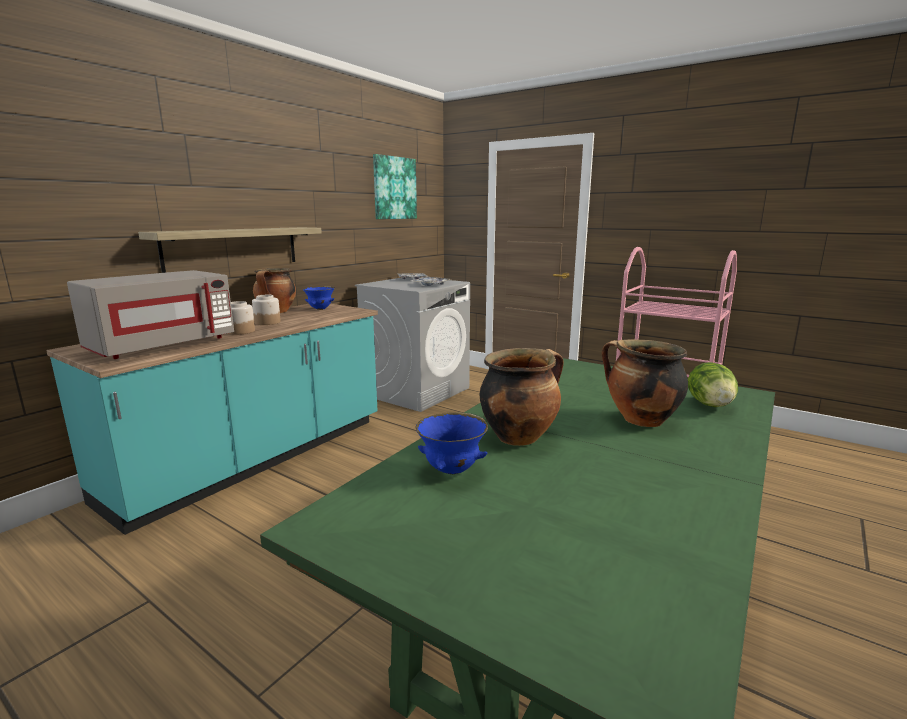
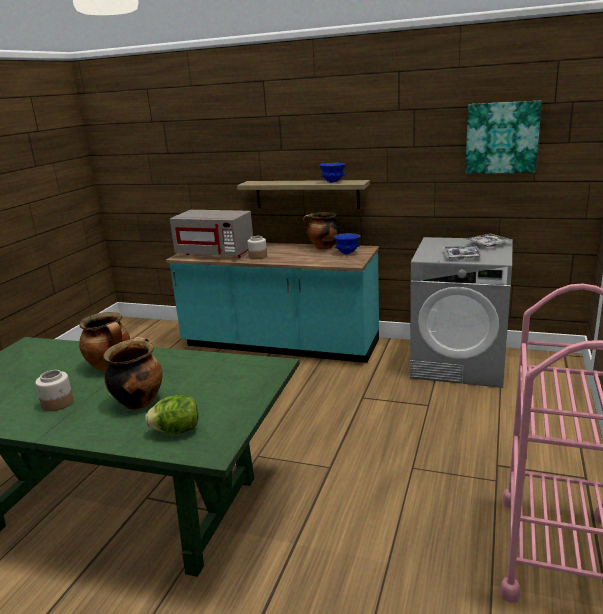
camera: 75 degrees right, 5 degrees up
(267, 322) = (288, 254): jar -> jar (58, 403)
(452, 470) = (69, 357): blue bowl -> blue bowl (333, 182)

